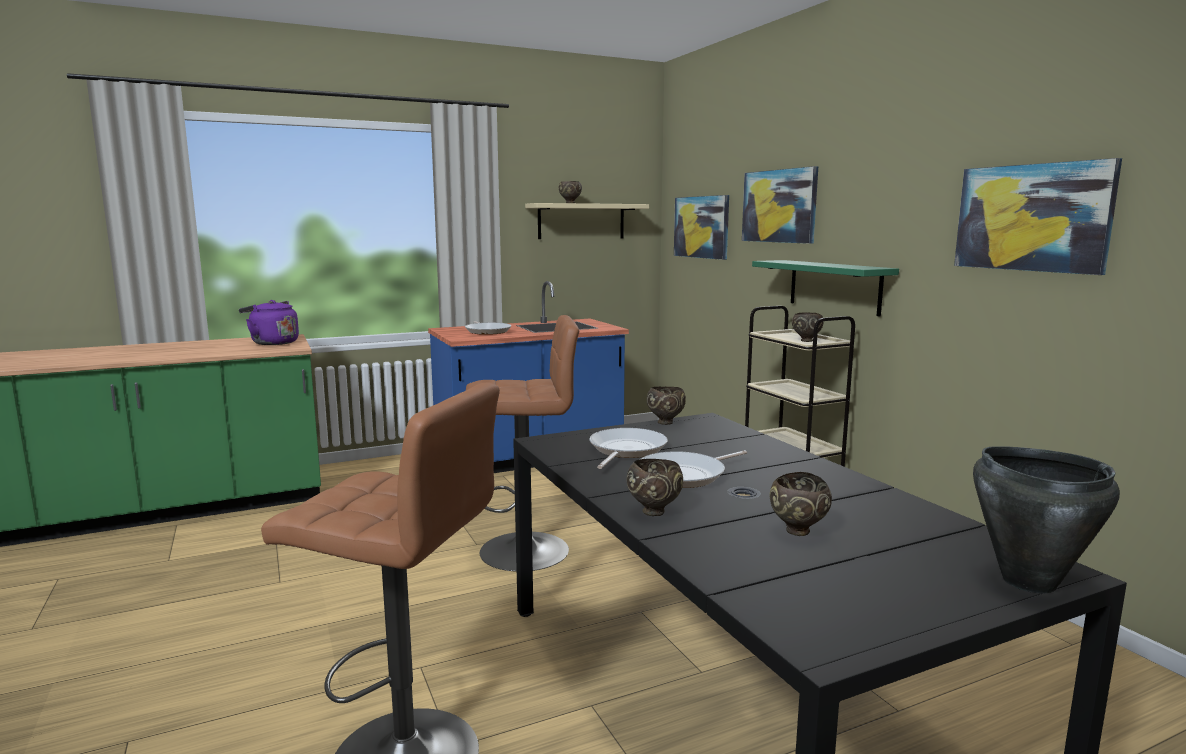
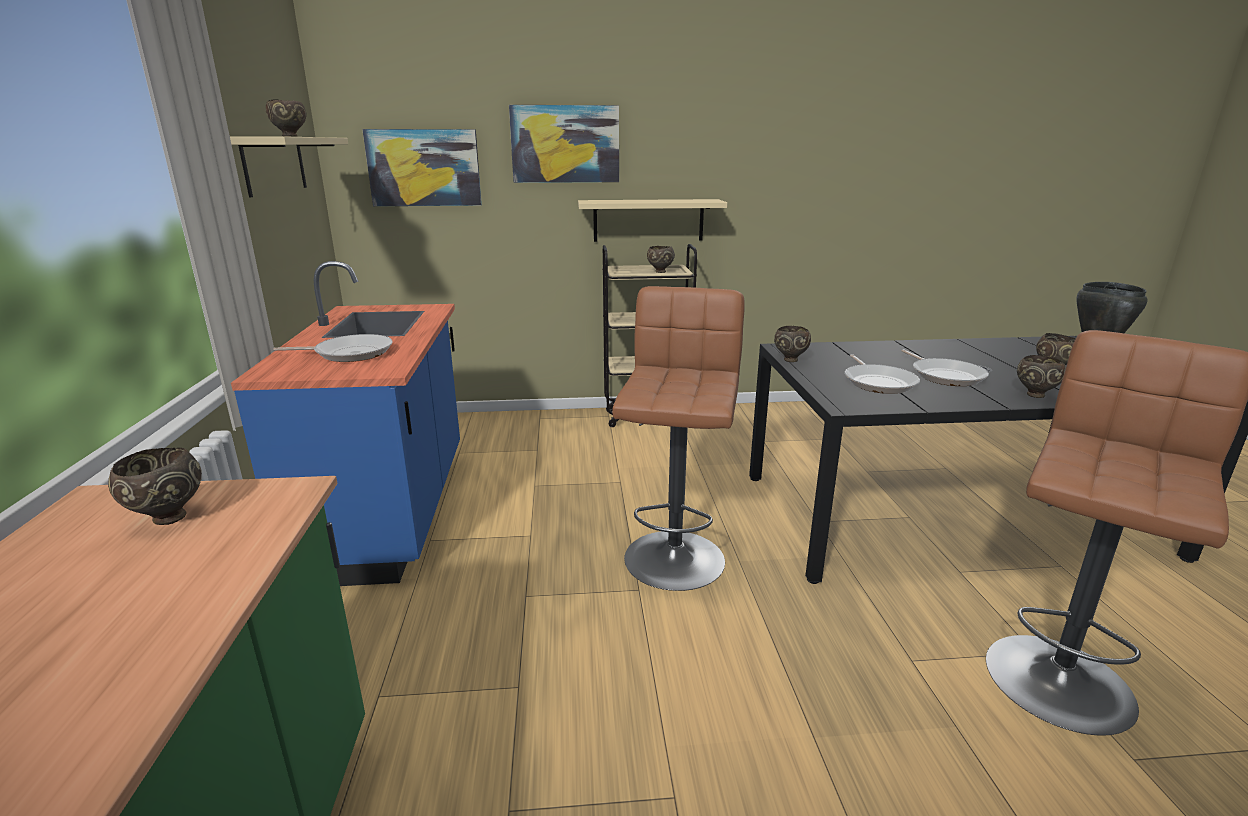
camera: 70 degrees left, 10 degrees up
(272, 343) = (167, 518): purple kettle -> brown bowl
(625, 450) = (878, 382): frying pan -> frying pan turned 135 degrees counterclockwise
(834, 286) = (648, 220): green shelf -> beige shelf
(1031, 217) = (825, 157): picture -> none

